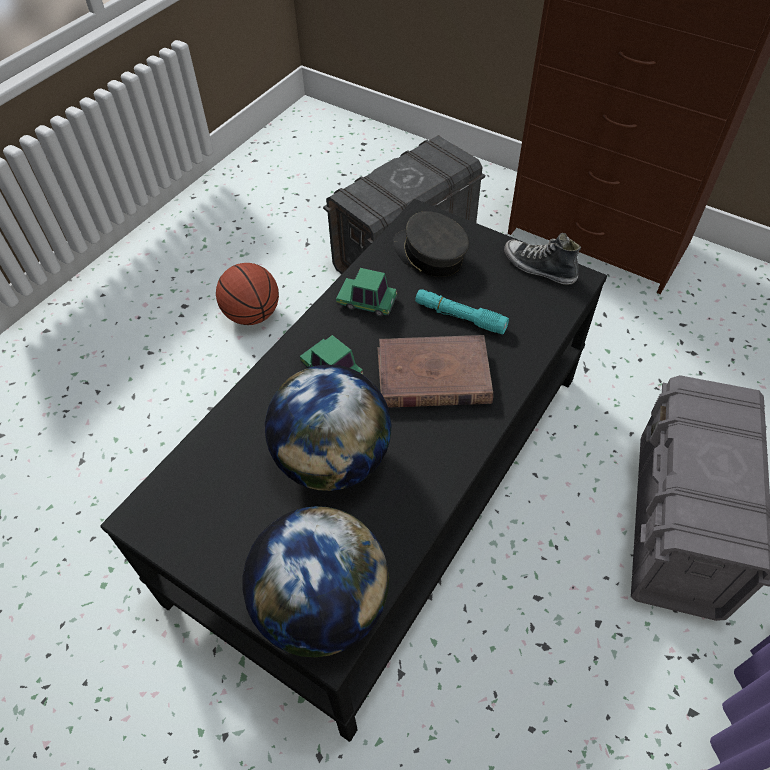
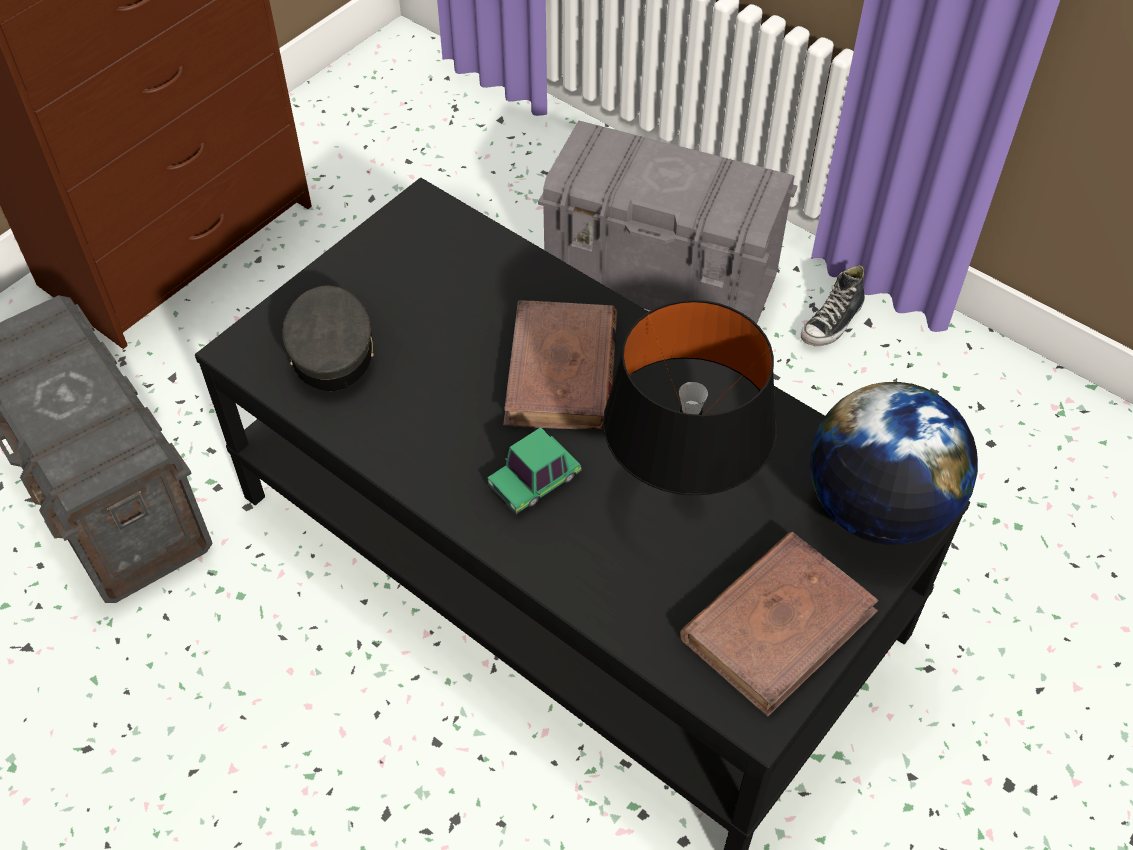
camera: 85 degrees left, 0 degrees up
(211, 529) = (778, 625): none -> brown book
(252, 315) = (184, 746): basketball -> none
(333, 459) = (681, 487): globe -> black table lamp
(367, 302) = (411, 431): toy car -> none
(429, 255) = (331, 349): grey cap -> grey cap turned 120 degrees clockwise
(460, 317) = (462, 331): turquoise flashlight -> none
(539, 268) = (391, 237): shoe -> shoe (832, 323)

